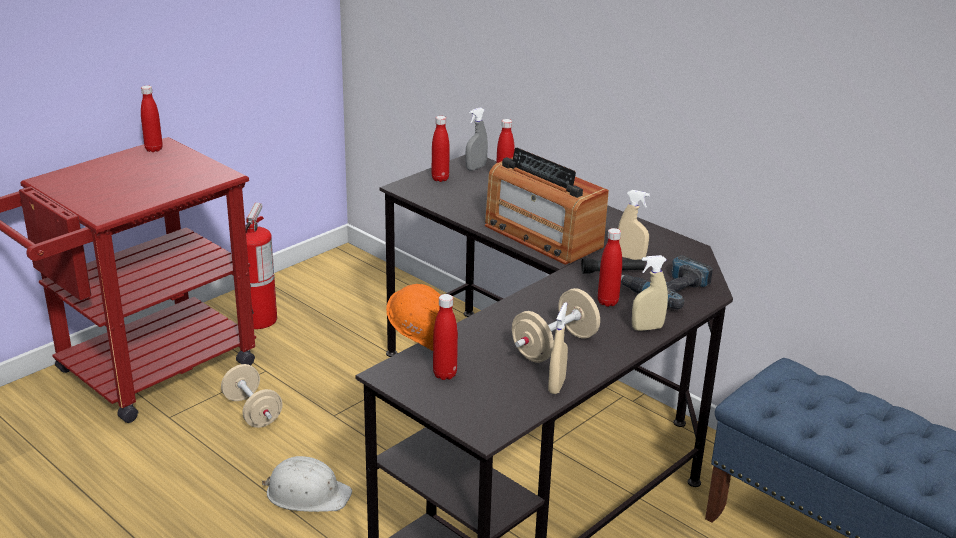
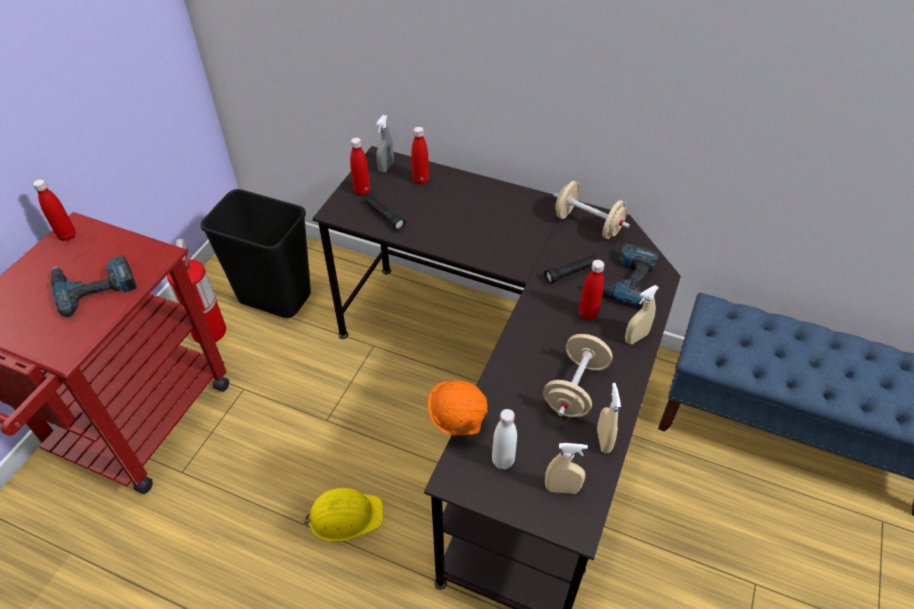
camera: 20 degrees left, 20 degrees up
(155, 182) = (94, 286): none -> power drill
(252, 411) = (254, 440): beige dumbbell -> beige dumbbell (588, 224)
(307, 493) = (345, 516): white hard hat -> yellow hard hat
(340, 309) = (276, 297): none -> black trash can
(445, 374) = (503, 461): red bottle -> white bottle
(449, 199) = (384, 216): none -> black flashlight
(542, 236) = (490, 243): radio -> none
(630, 257) = (576, 249): beige spray bottle -> beige spray bottle (562, 488)

